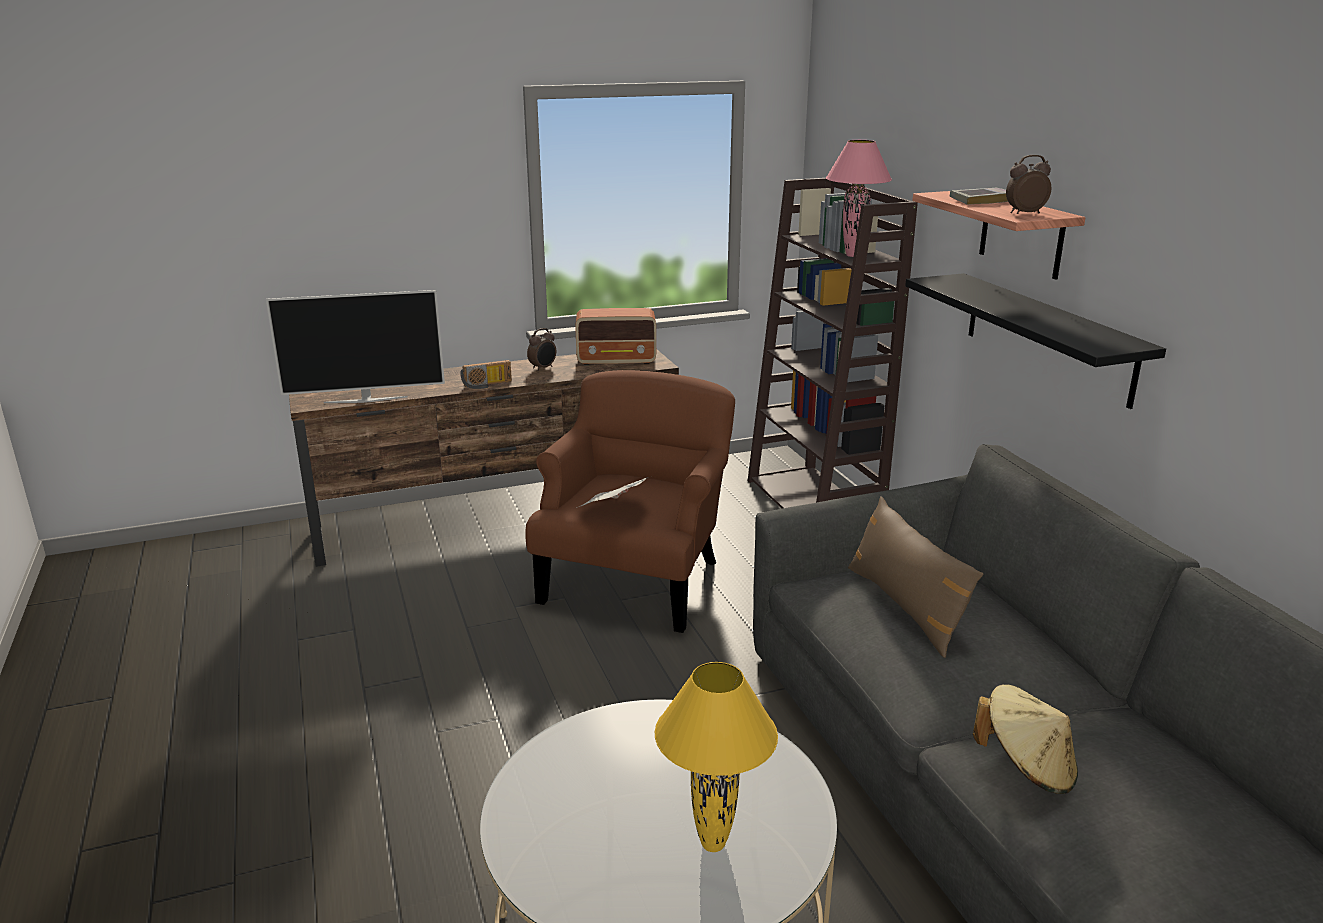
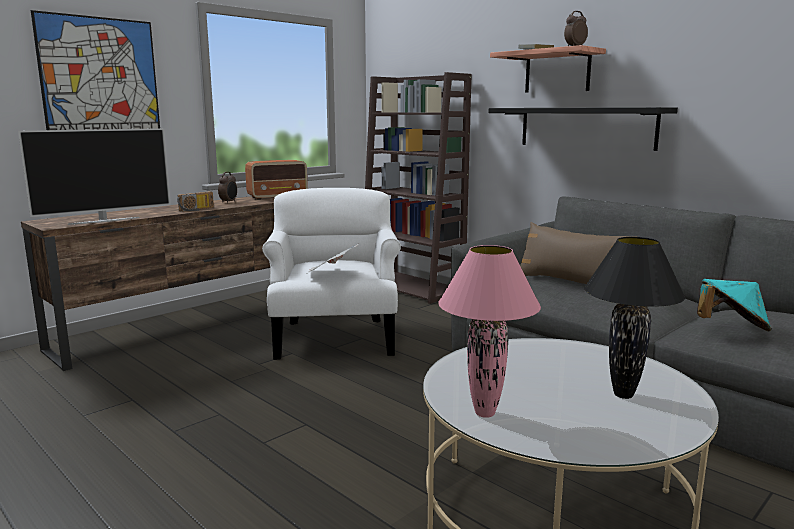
camera: 25 degrees left, 10 degrees down
(390, 200) = (100, 76): none -> picture
(635, 580) = (334, 336): brown armchair -> white armchair
(711, 844) = (622, 395): yellow table lamp -> black table lamp
(852, 255) = (431, 112): pink table lamp -> pink table lamp (484, 413)
(1026, 767) = (731, 328): beige hat -> turquoise hat

